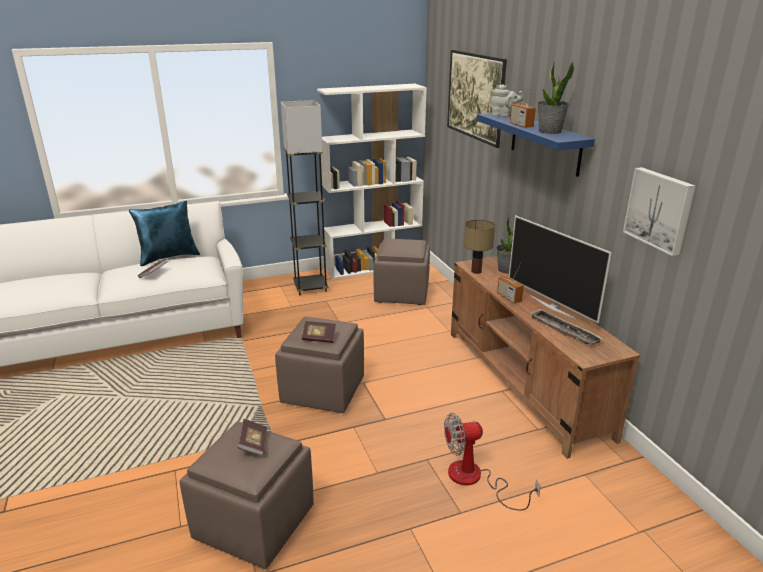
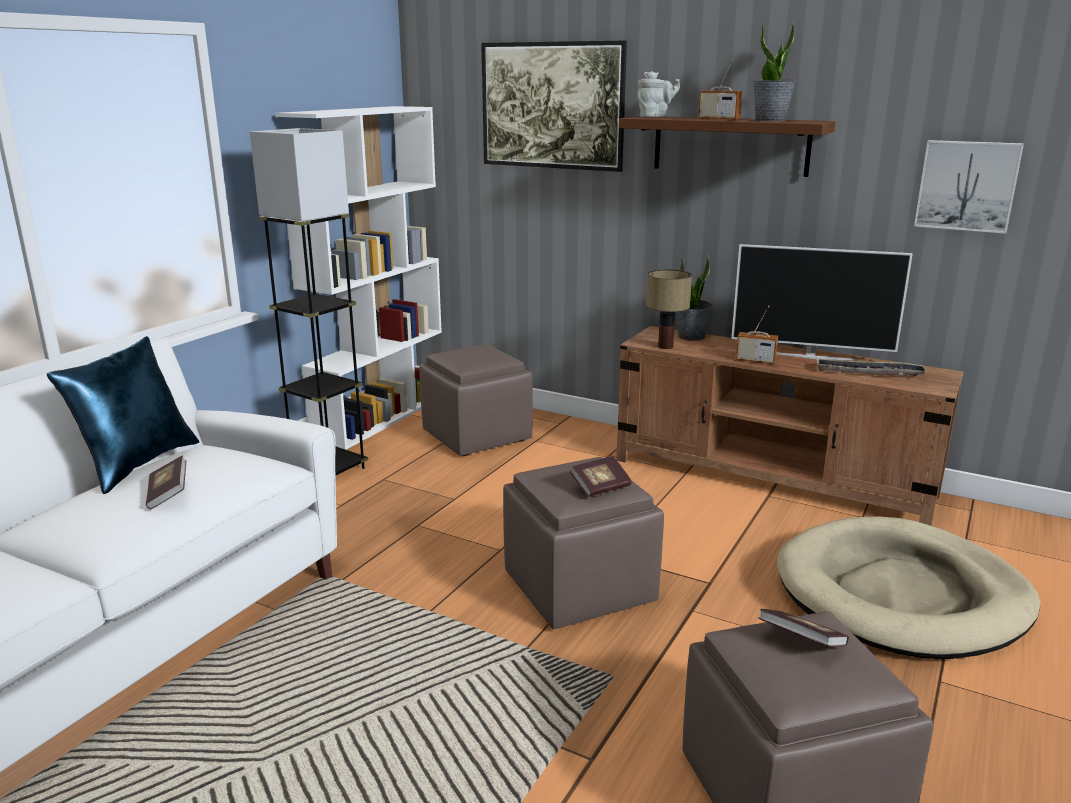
camera: 40 degrees left, 5 degrees down
(475, 479) = (901, 594): fan -> beige dog bed
(545, 143) = (730, 145): blue shelf -> brown shelf

